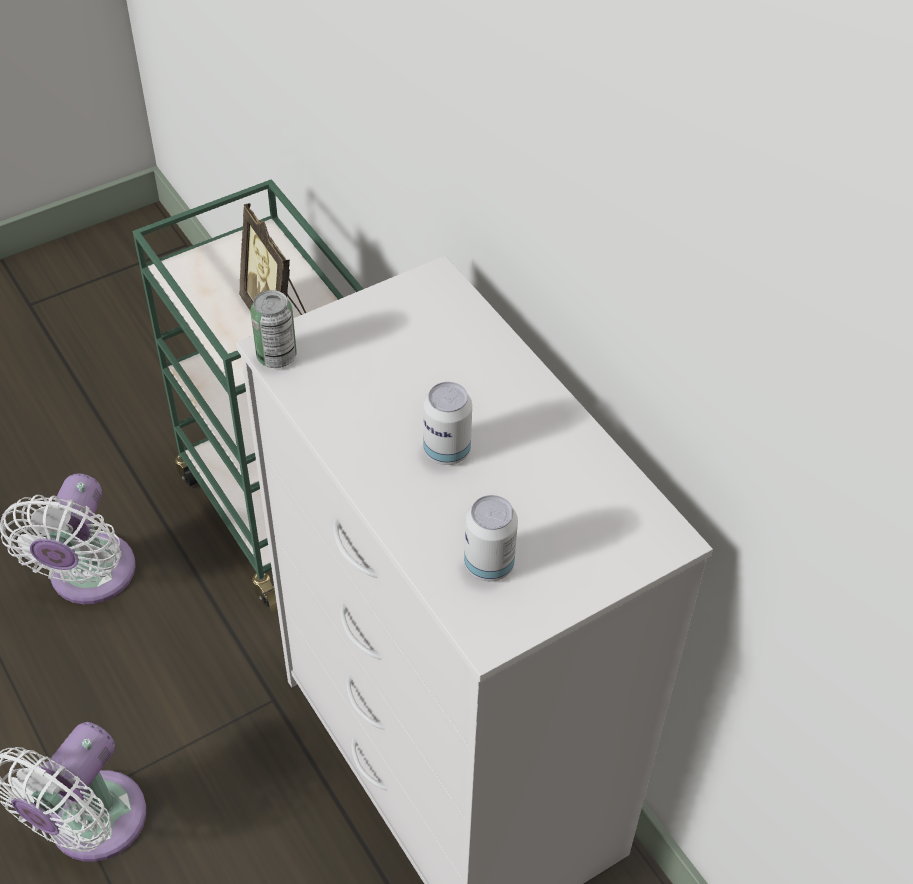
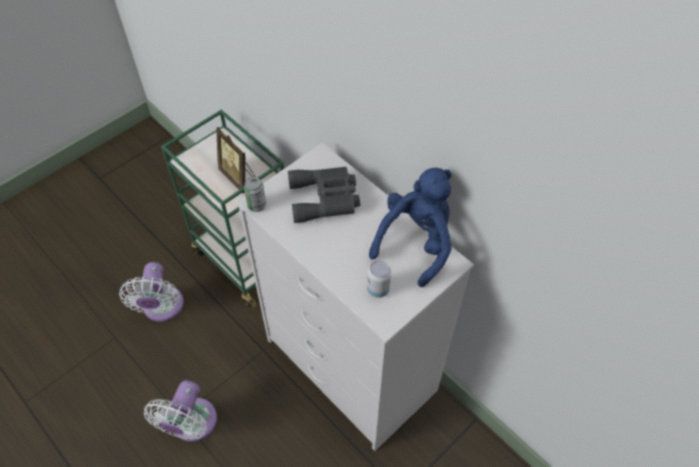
camera: 10 degrees left, 5 degrees up
(424, 364) = (326, 198): none -> grey binoculars
(447, 451) = (346, 238): can -> none
(595, 483) = (416, 242): none -> blue plush toy

